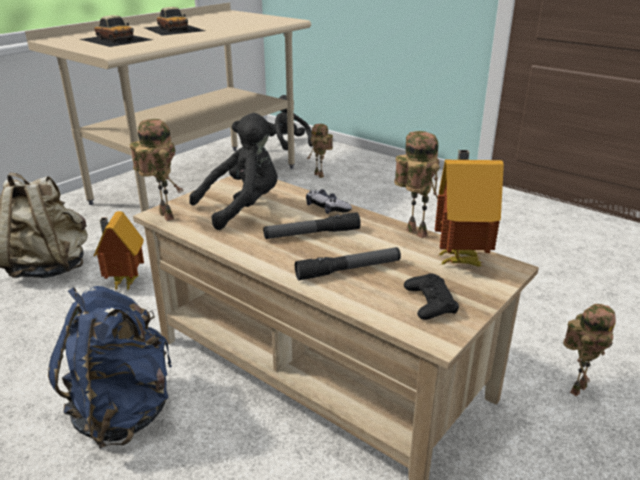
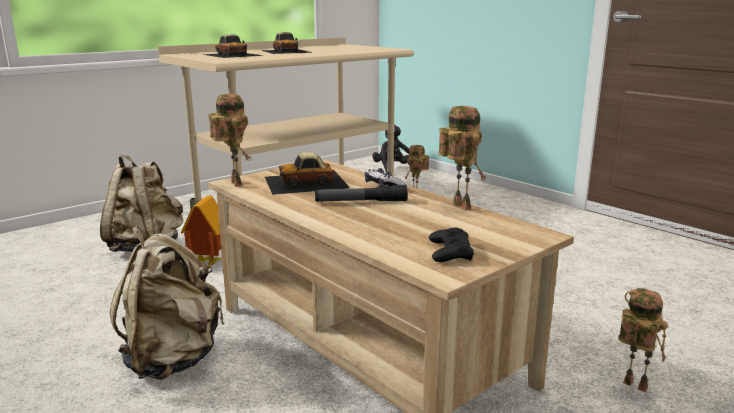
camera: 10 degrees right, 10 degrees down
(124, 411) = (173, 359): blue backpack -> beige backpack
(242, 208) = (306, 182): black plush toy -> toy car
(348, 270) = (383, 226): flashlight -> none
(459, 259) = (494, 226): toy house -> none
(576, 387) = (632, 386): toy robot -> toy robot turned 105 degrees counterclockwise

